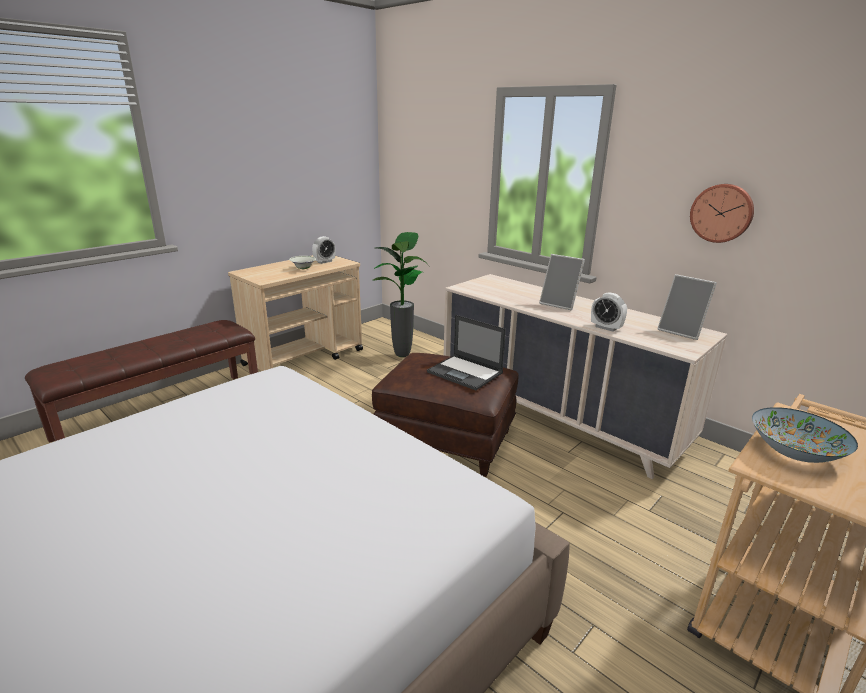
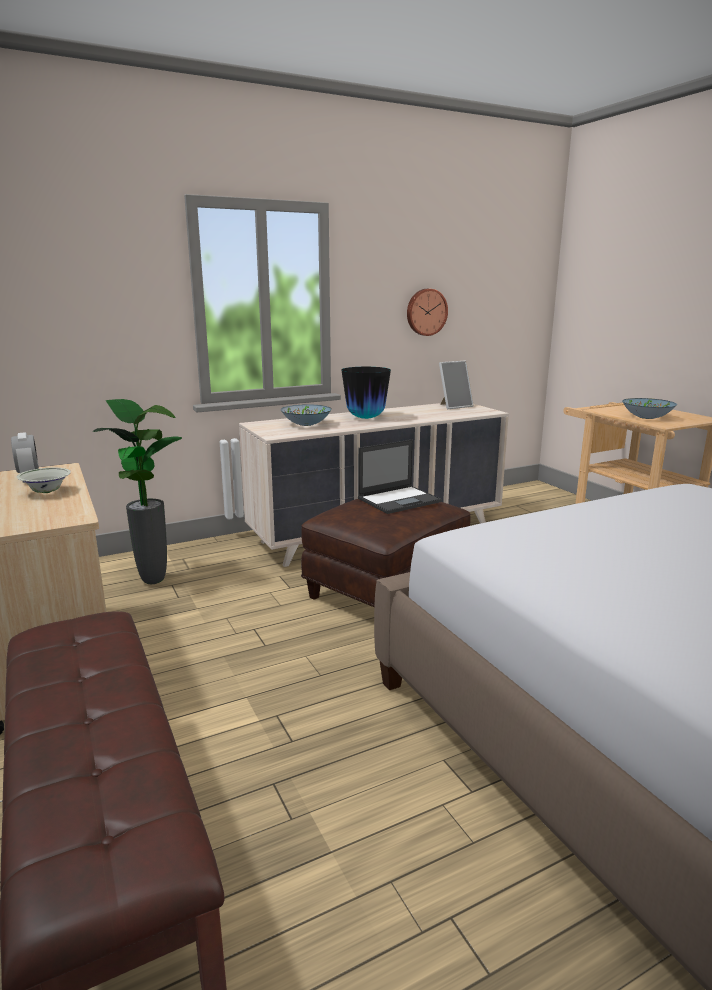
camera: 70 degrees left, 5 degrees down
(509, 290) = (306, 424): none -> bowl
(560, 304) = (366, 418): picture frame -> vase
(606, 328) = (434, 417): alarm clock -> none

